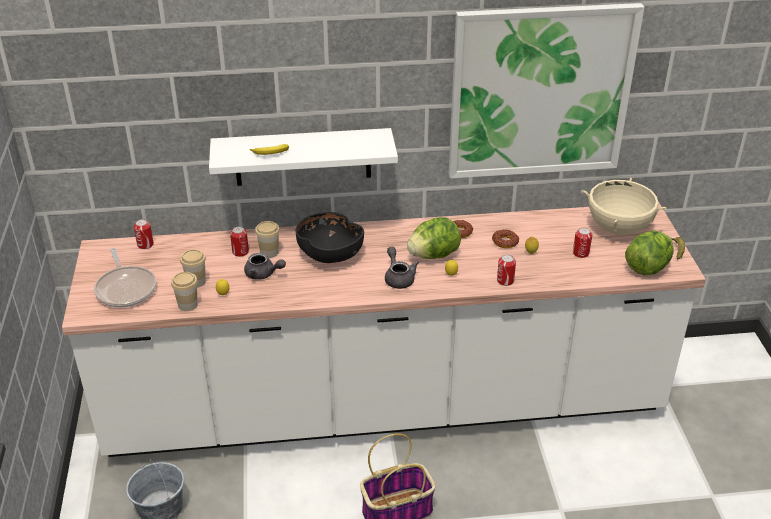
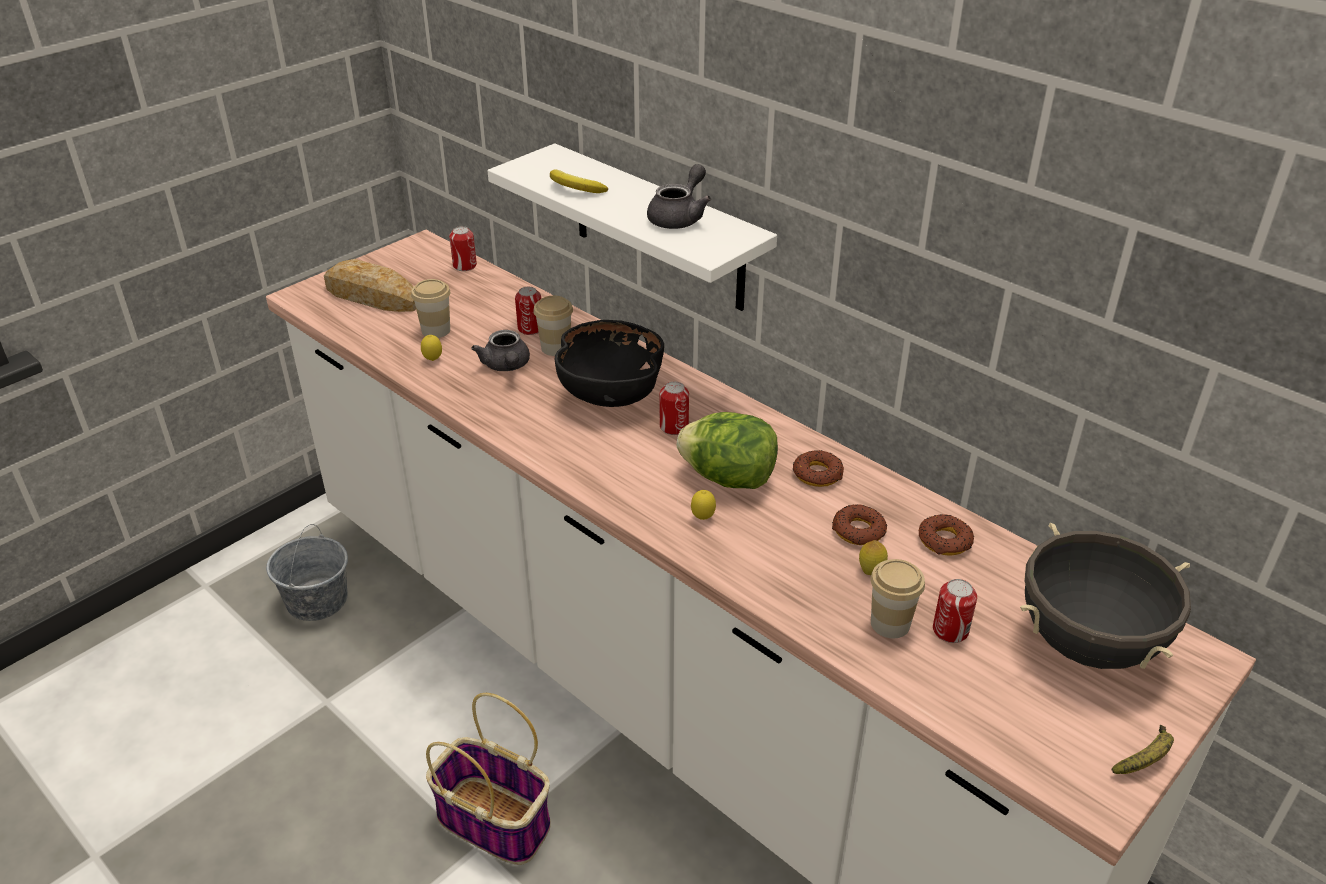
camera: 50 degrees right, 0 degrees up
(126, 288) = (371, 296): frying pan -> bread
(188, 305) = (386, 347): cup -> cup (890, 624)
(398, 278) = (634, 474): grey teapot -> grey teapot (679, 217)
(505, 281) = (760, 580): can -> can (674, 427)
(534, 226) = (945, 541): none -> donut
(540, 92) = (1038, 279): picture -> none
(617, 229) = (1087, 643): beige cooking pot -> black cooking pot
(647, 267) = (1031, 740): lettuce -> none

